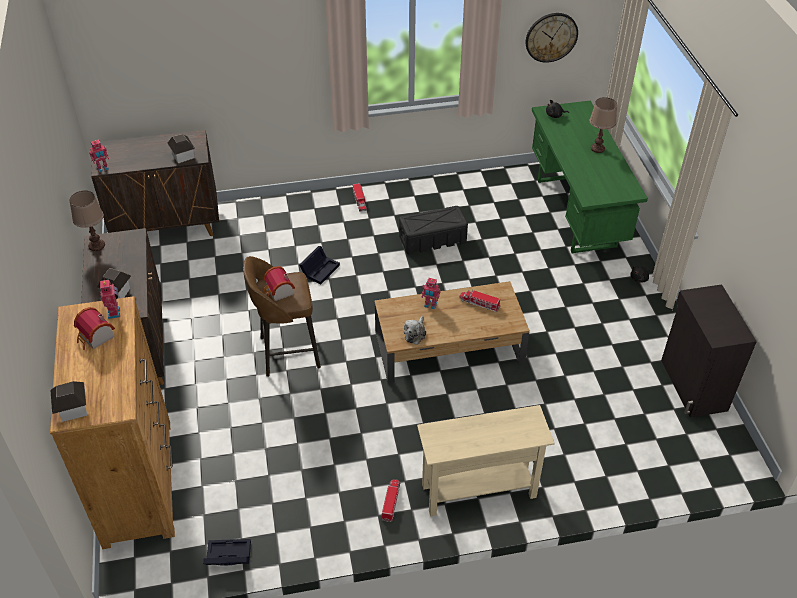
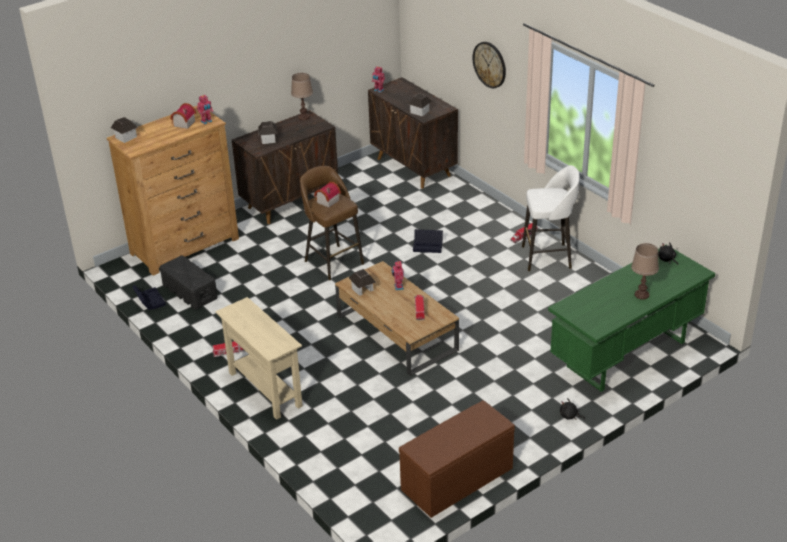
camera: 65 degrees right, 10 degrees down
(405, 199) = (548, 257): none -> white stool
(415, 333) = (362, 289): plush toy -> toy house
(432, 239) = (512, 286): black storage box -> black storage box (189, 291)
(551, 37) = (691, 184): wall clock -> wall clock (489, 64)
(692, 386) = (457, 480): black cabinet -> brown bench

